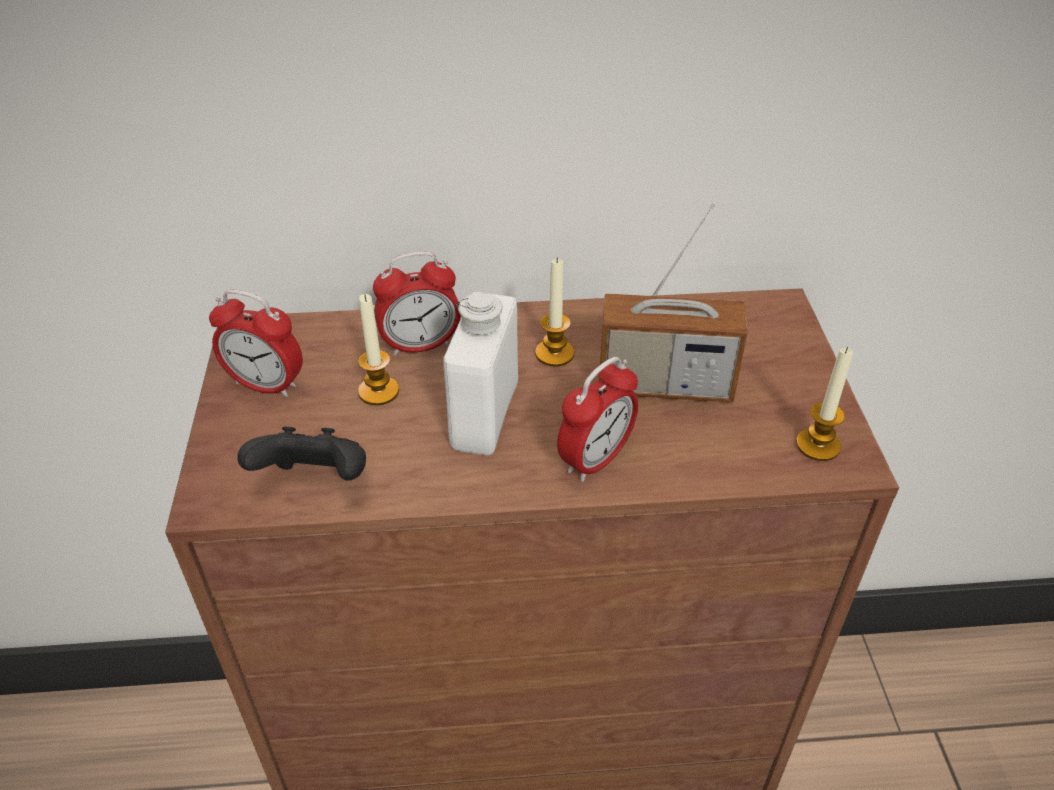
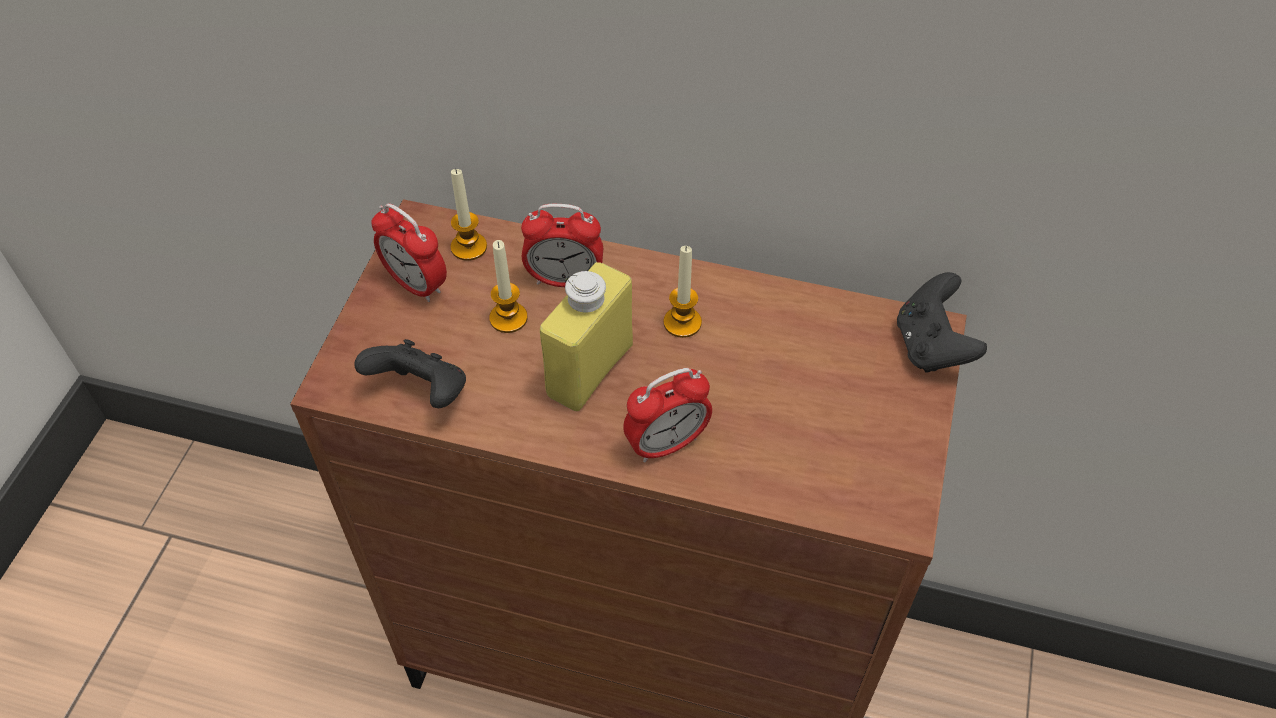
camera: 20 degrees right, 10 degrees up
(484, 415) = (590, 370): white bottle -> yellow bottle
(664, 385) = (768, 386): radio -> none
(789, 318) = (931, 346): none -> black game controller
(818, 445) = (879, 492): candle -> candle (469, 247)

